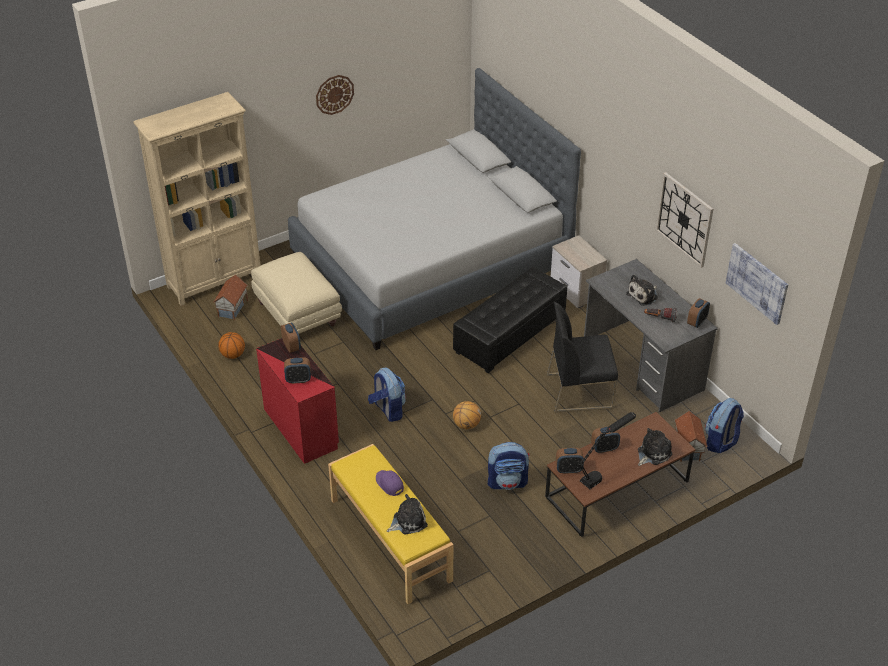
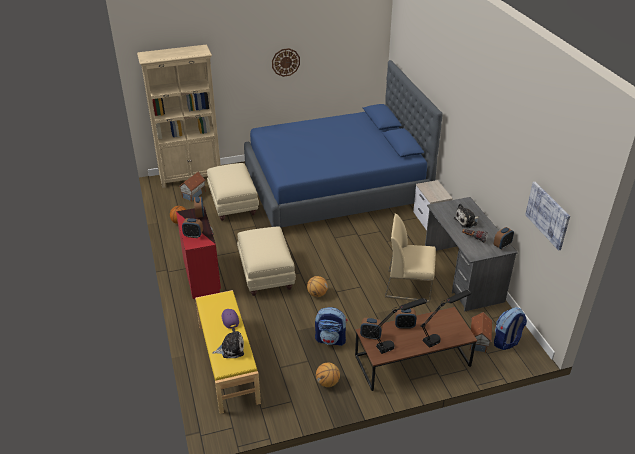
camera: 15 degrees right, 5 degrees down
(388, 410) = (266, 274): backpack -> beige ottoman
(431, 262) = (335, 187): grey bed -> blue bed
(509, 334) = (372, 239): black ottoman -> none
(524, 538) = (327, 382): none -> basketball
(580, 391) = (409, 286): black chair -> beige chair
(652, 453) = (441, 336): plush toy -> black table lamp
(684, 219) = (502, 164): wall clock -> none

